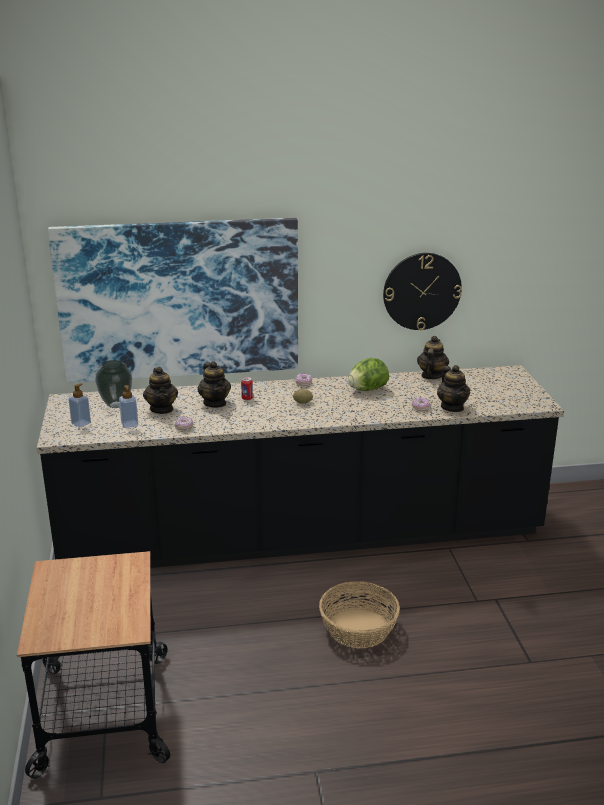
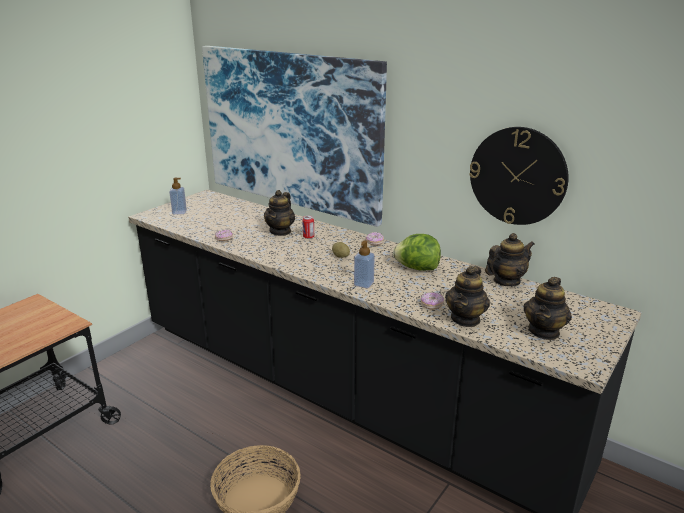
camera: 45 degrees right, 0 degrees up
(115, 405) = (222, 209): vase -> none
(129, 424) = (201, 223): soap dispenser -> soap dispenser (363, 284)
(162, 409) = (240, 222): teapot -> teapot (544, 331)

